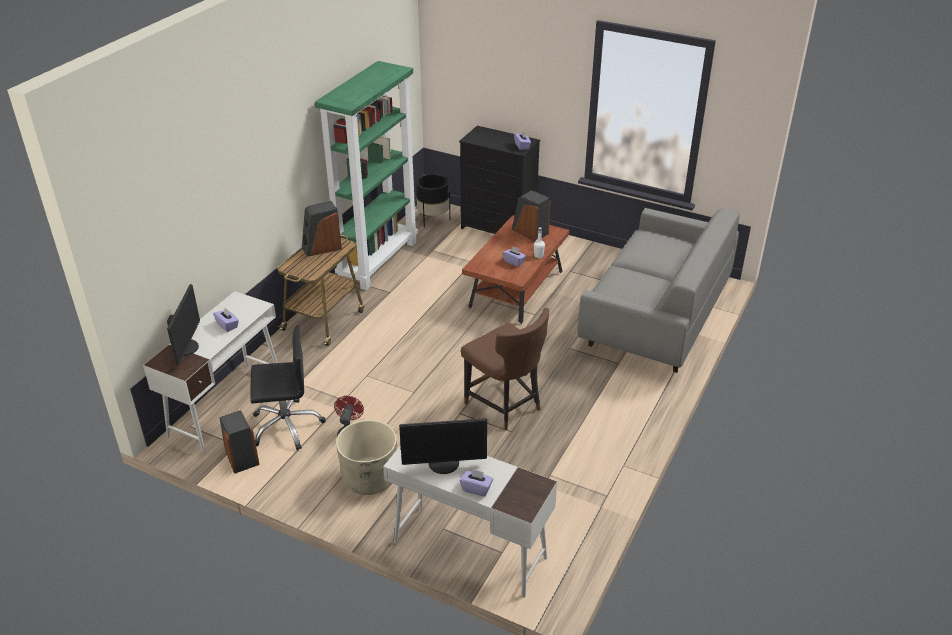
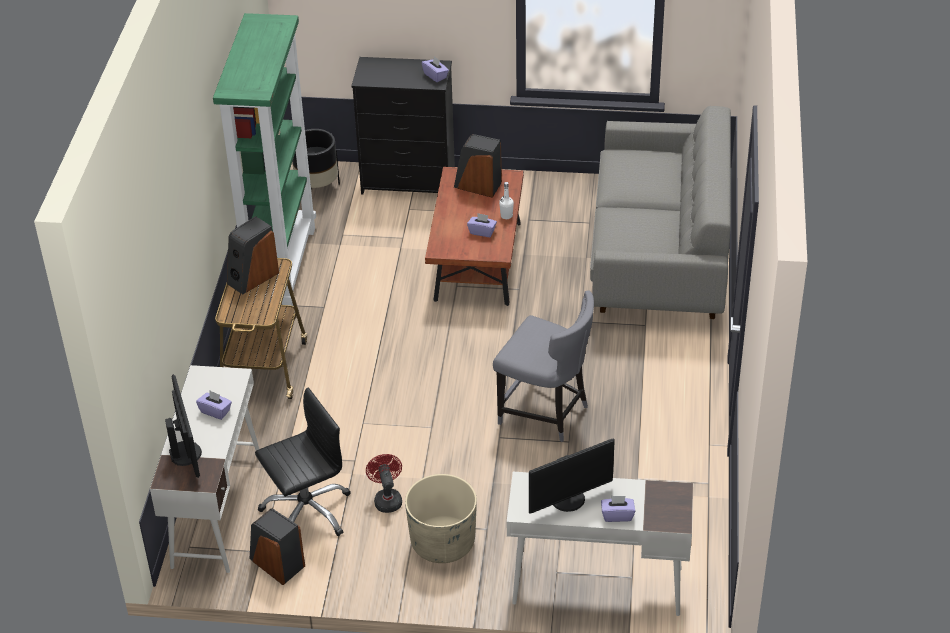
camera: 20 degrees left, 5 degrees up
(505, 406) = (545, 413): brown chair -> grey chair

